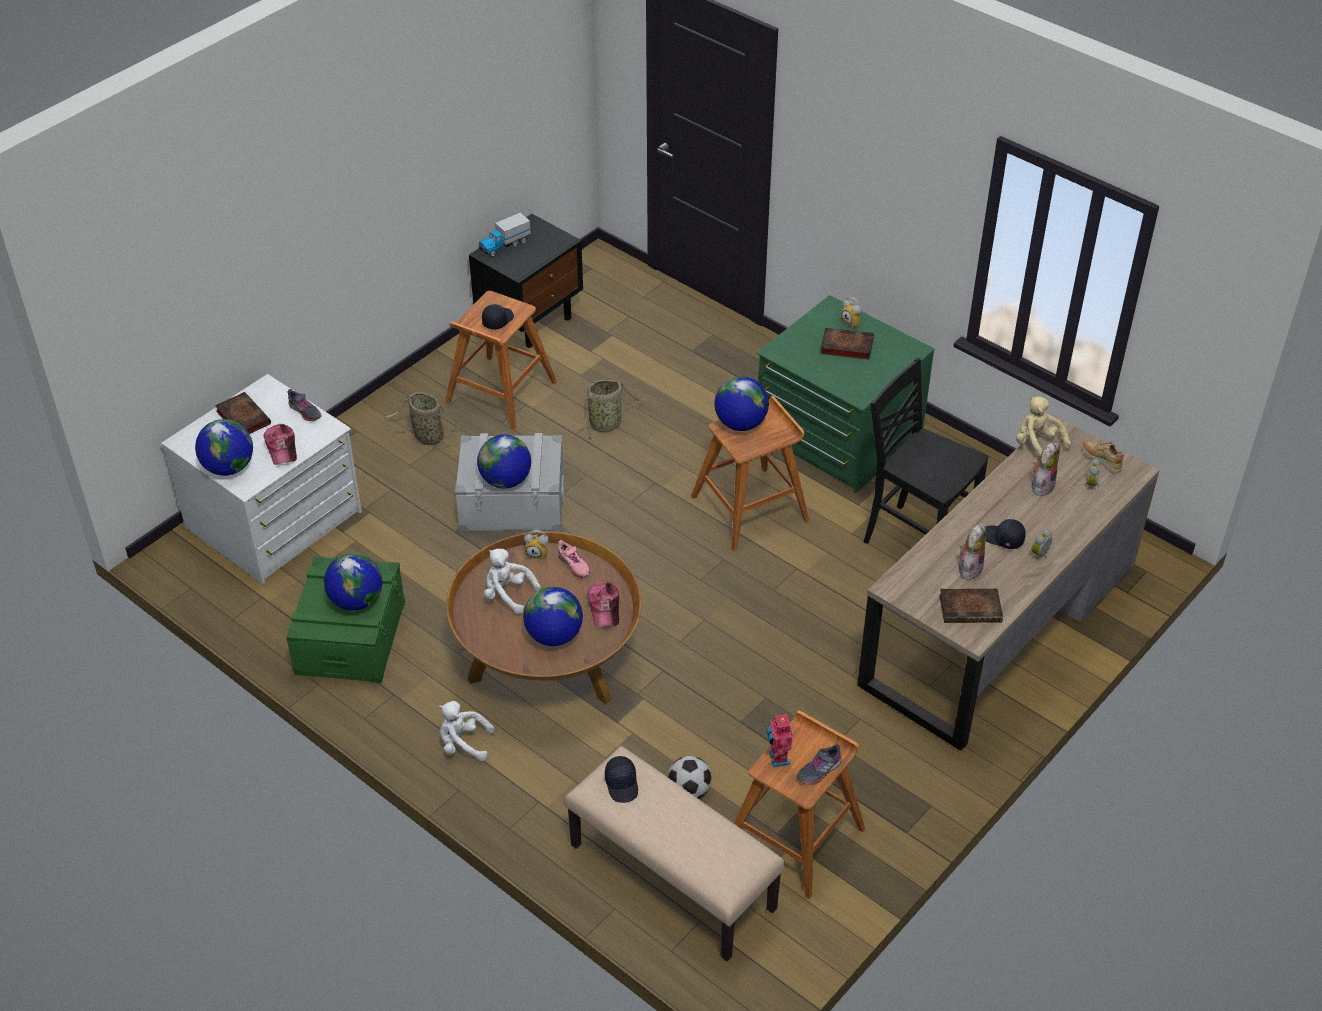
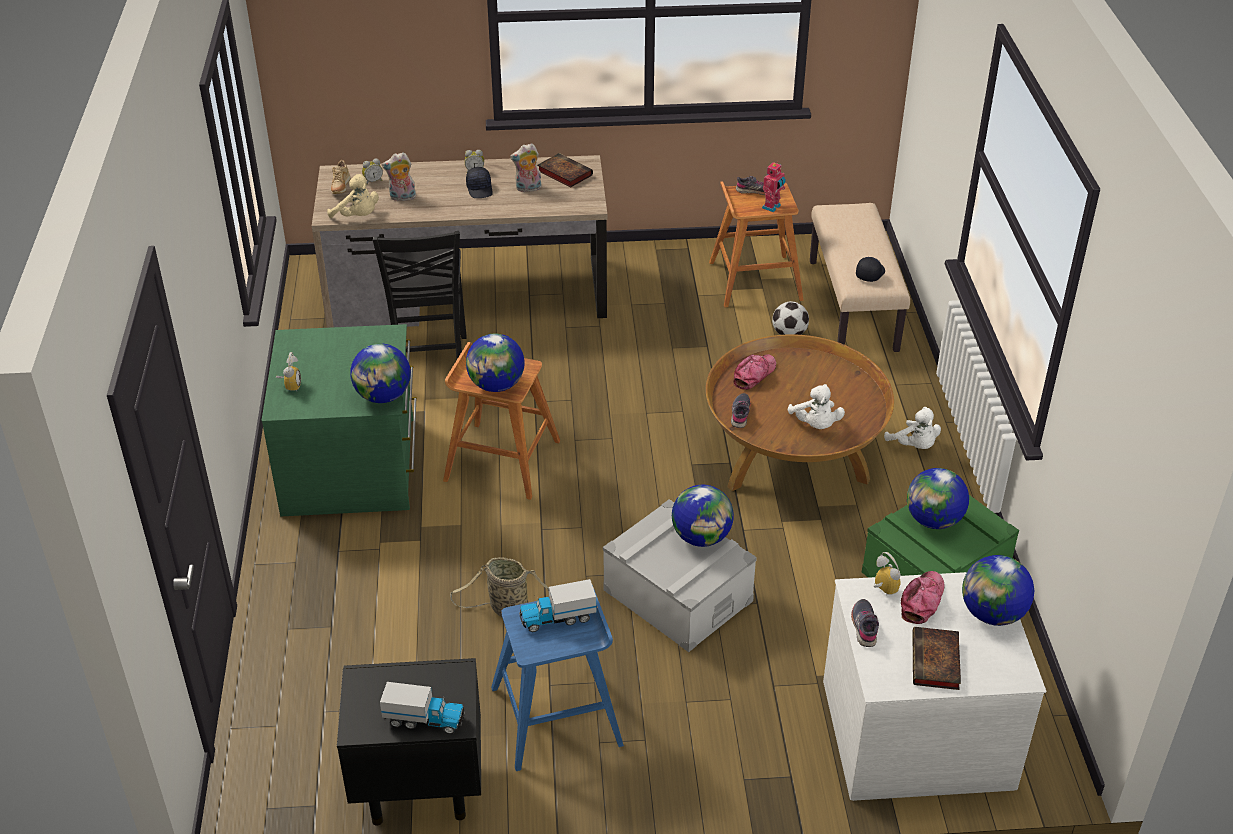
camera: 135 degrees left, 5 degrees down
(426, 437) = (682, 719): basket -> none
(497, 320) = (557, 618): black cap -> toy truck
(500, 393) = (558, 716): brown stool -> blue stool
(538, 553) = (757, 439): alarm clock -> alarm clock (882, 590)
(554, 636) = (812, 380): globe -> globe (383, 396)
(573, 565) = (740, 414): pink shoe -> grey shoe
(845, 346) = (331, 372): book -> none
(1037, 445) = (358, 216): beige plush toy -> beige plush toy turned 60 degrees counterclockwise

